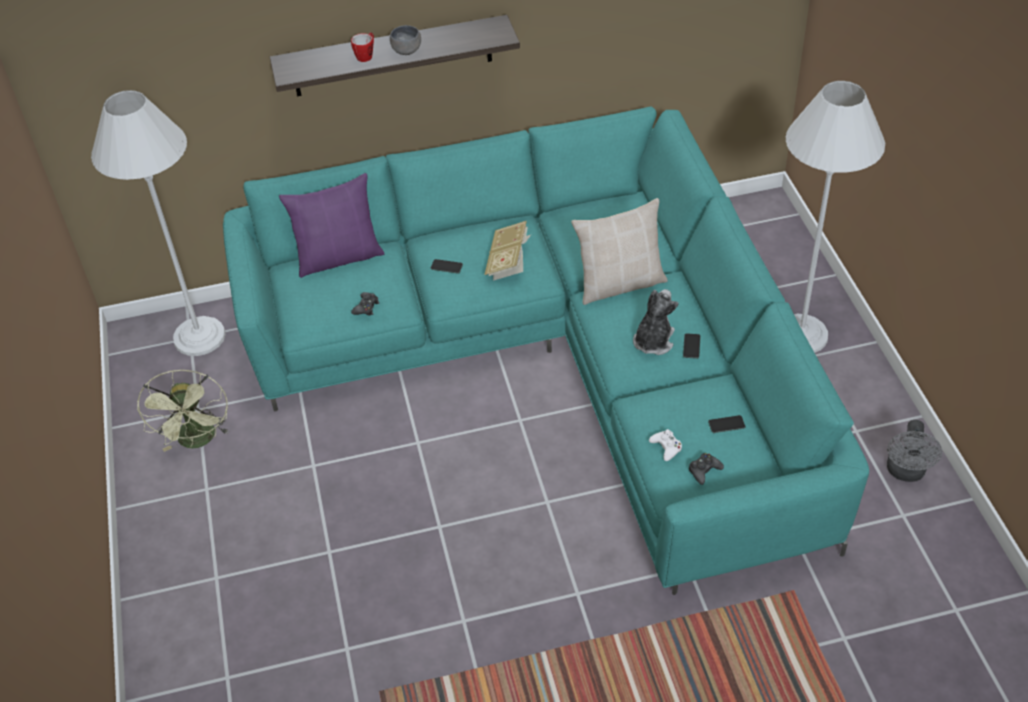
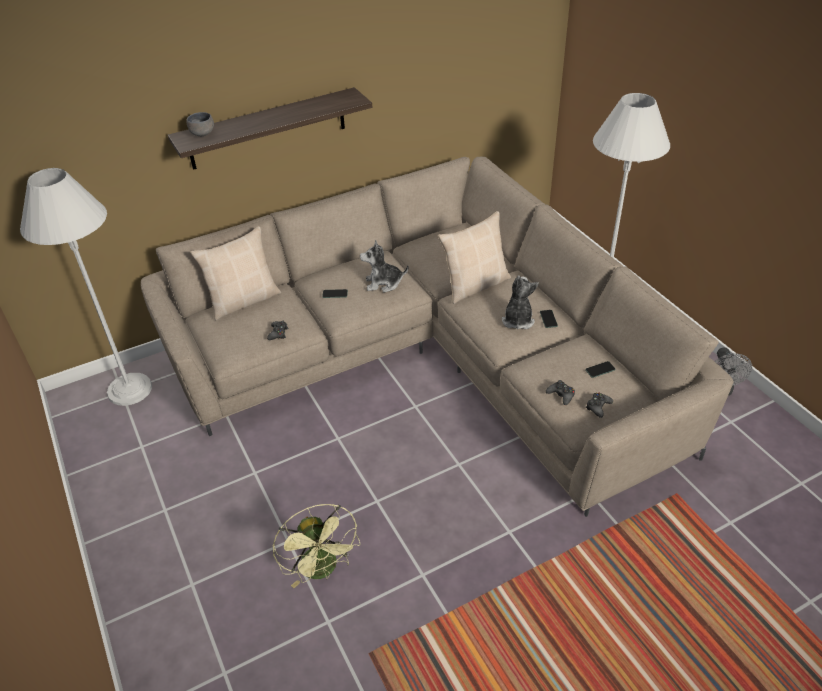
camera: 15 degrees left, 5 degrees down
(198, 441) = (148, 472): green fan -> green fan (323, 570)
(339, 257) = (244, 300): purple pillow -> beige pillow
(366, 55) = (250, 124): mug -> none
(405, 51) = (282, 117): grey bowl -> grey bowl (201, 134)
(508, 262) = (383, 283): book -> plush toy
(561, 362) = (432, 358): turquoise sofa -> beige sofa
(666, 447) = (561, 395): white game controller -> black game controller

